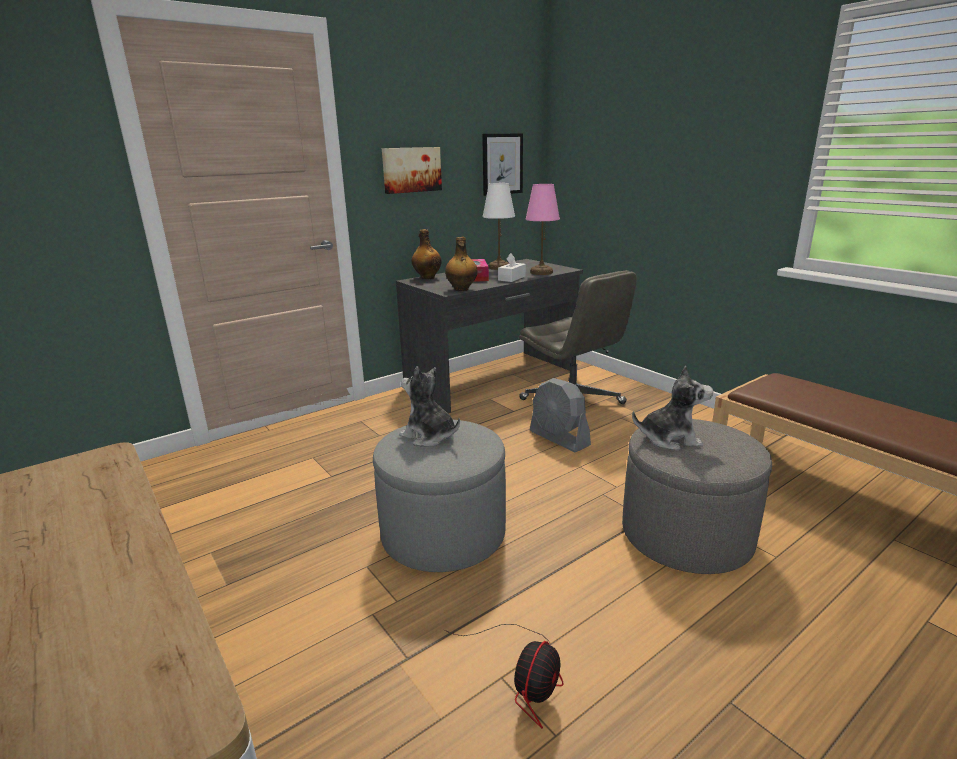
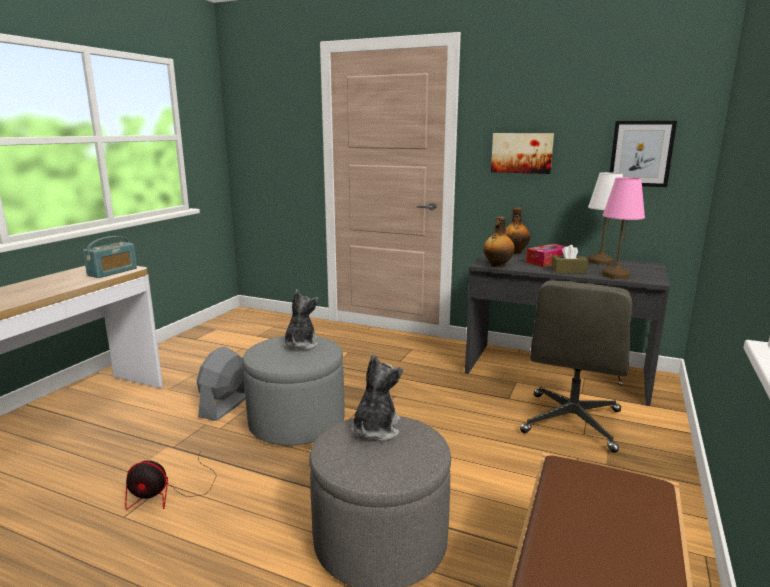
camera: 60 degrees right, 5 degrees down
(94, 476) = (112, 272): none -> radio
(512, 278) = (568, 271): white tissue box -> brown tissue box
(559, 438) = (485, 433): grey fan -> grey fan (225, 405)
(670, 439) = (375, 429): plush toy -> plush toy turned 135 degrees counterclockwise

